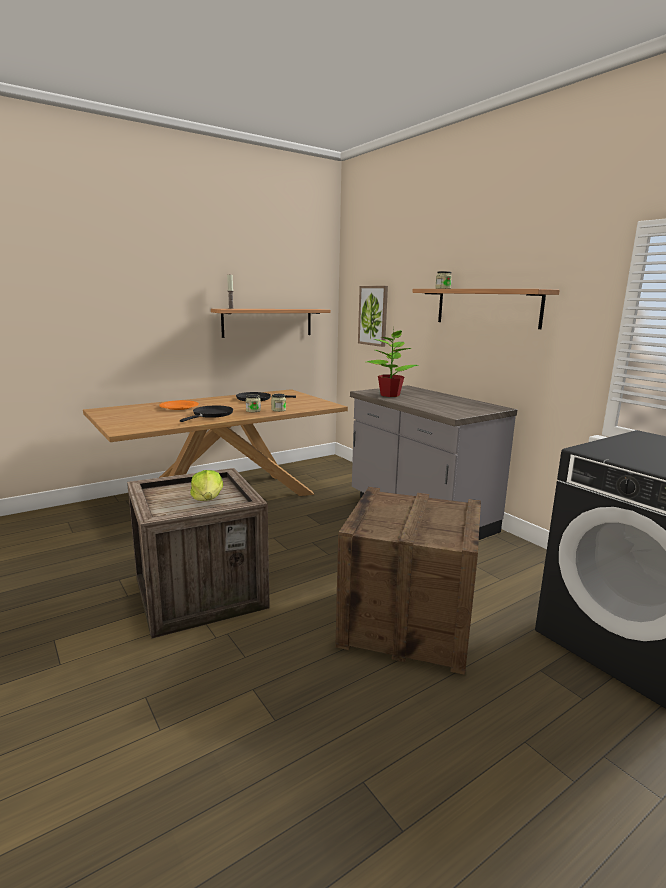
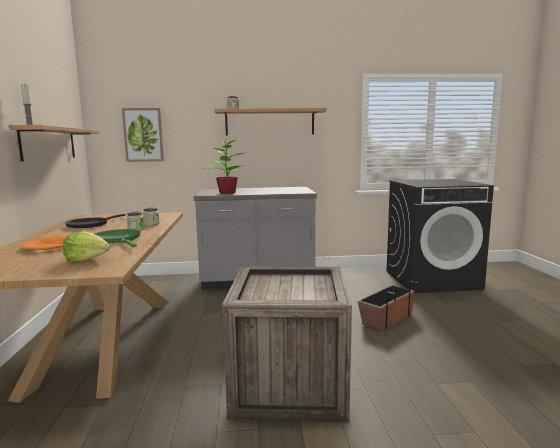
camera: 60 degrees left, 5 degrees down
(207, 499) = (300, 284): lettuce -> lettuce (87, 259)
(211, 415) = (118, 240): black frying pan -> green frying pan
(407, 623) = (386, 319): crate -> planter

